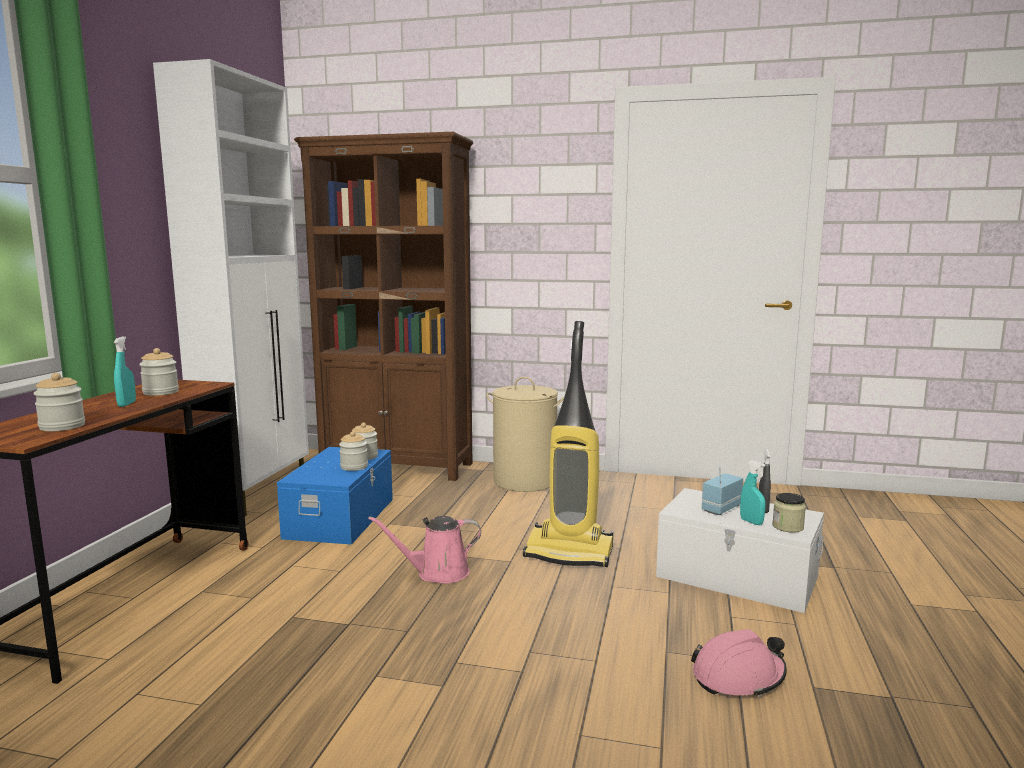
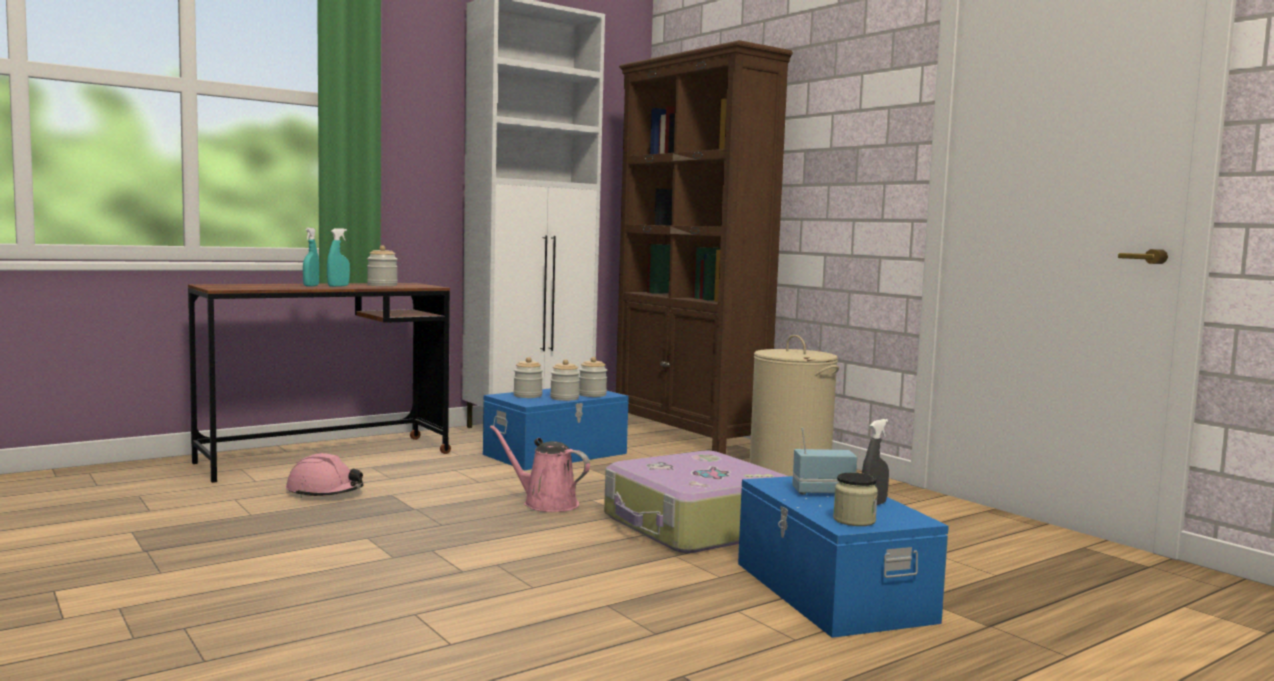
camera: 40 degrees right, 5 degrees down
(62, 426) = (264, 287): jar -> jar (527, 396)
(570, 553) = (696, 525): vacuum cleaner -> suitcase
(737, 577) = (830, 592): white storage box -> blue storage box
(738, 677) = (627, 641): pink hard hat -> pink hard hat (324, 492)
(751, 522) = (822, 507): turquoise spray bottle -> turquoise spray bottle (311, 286)

